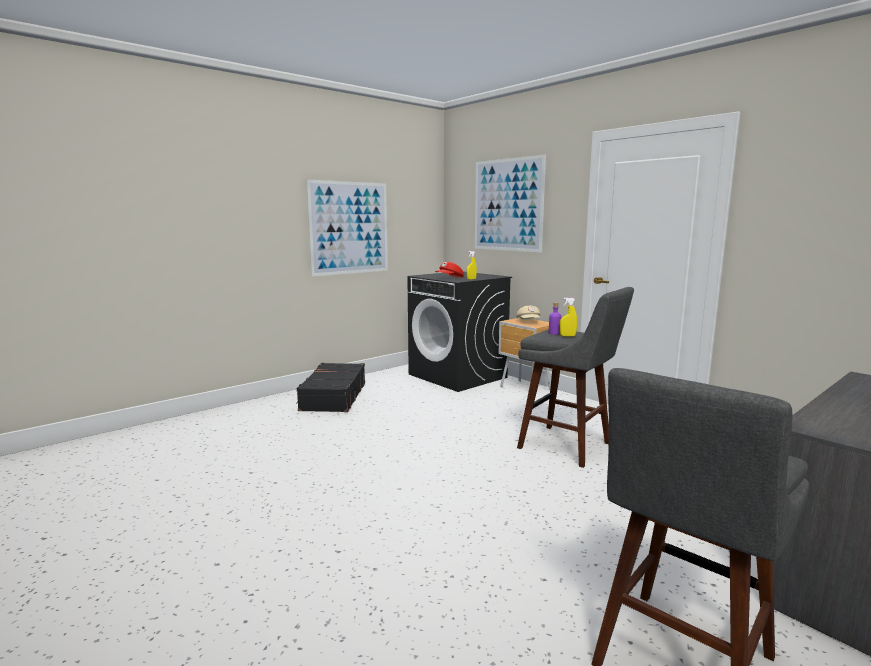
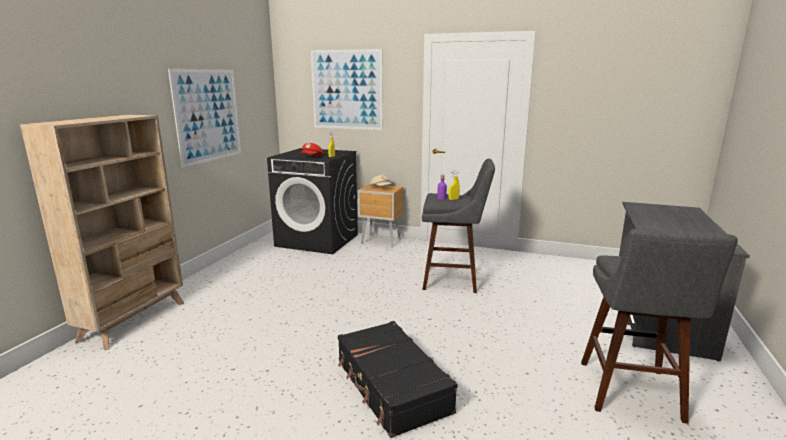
camera: 30 degrees left, 5 degrees up
(228, 413) = (134, 321): none -> beige bookcase
(333, 397) = (227, 281): black suitcase -> black suitcase (391, 386)

